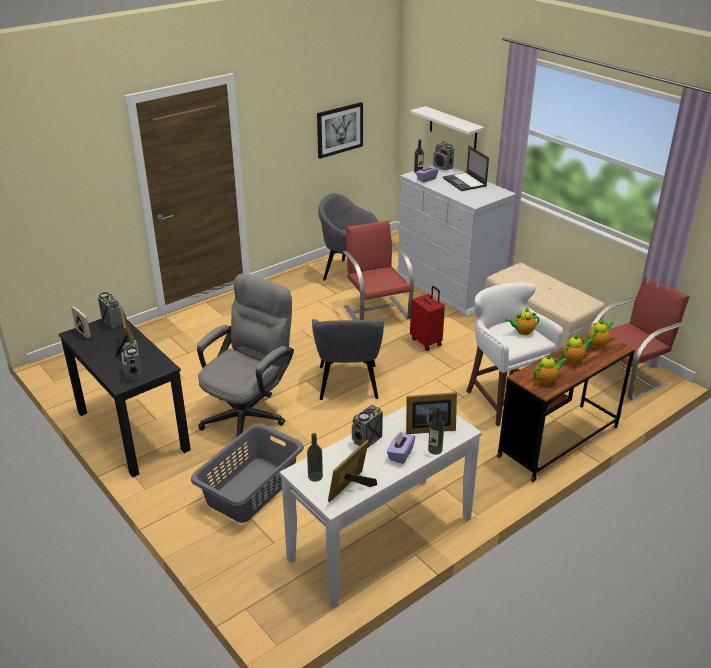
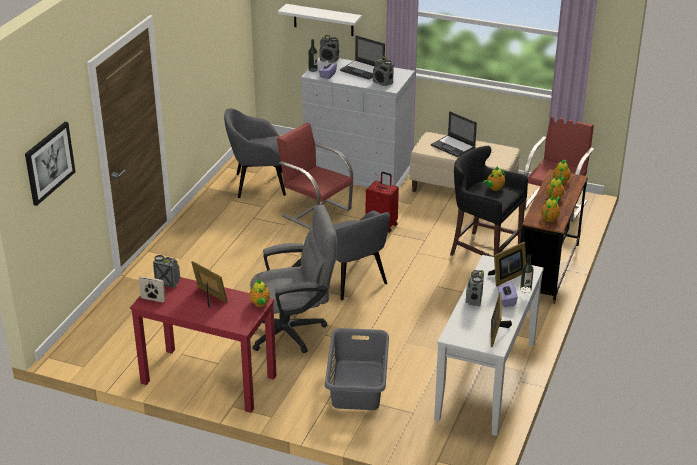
camera: 30 degrees left, 0 degrees up
(132, 430) = (208, 379): black desk -> red desk
(133, 374) = (241, 315): radio -> radio (383, 83)
(162, 369) = (260, 304): none -> teapot
(249, 413) = (294, 330): grey office chair -> grey office chair turned 75 degrees clockwise
(315, 476) = (465, 335): bottle -> none
(339, 129) = (217, 44): picture -> picture (49, 162)
(504, 398) = (483, 251): white stool -> black stool
(534, 283) = (453, 146): none -> laptop

